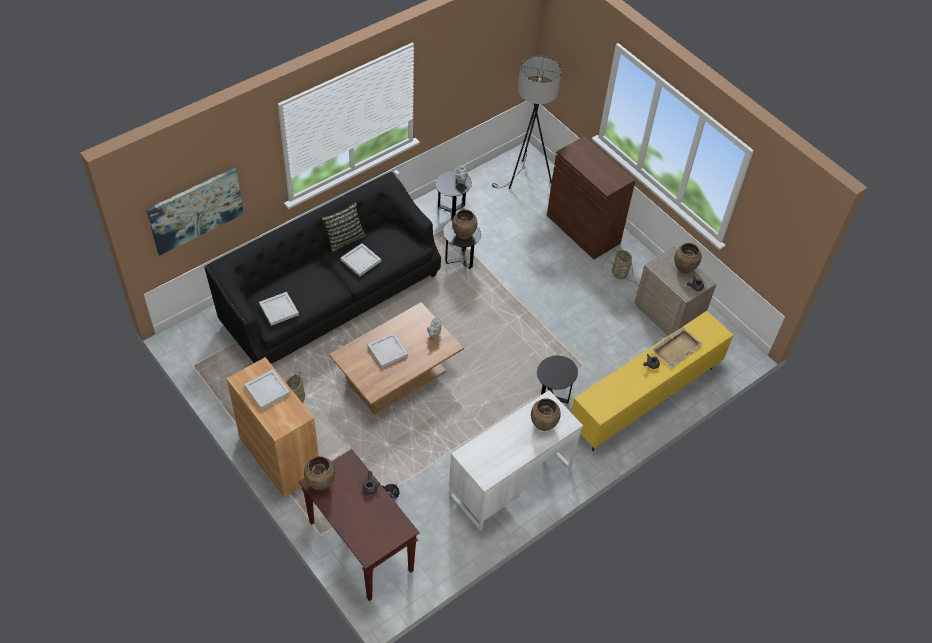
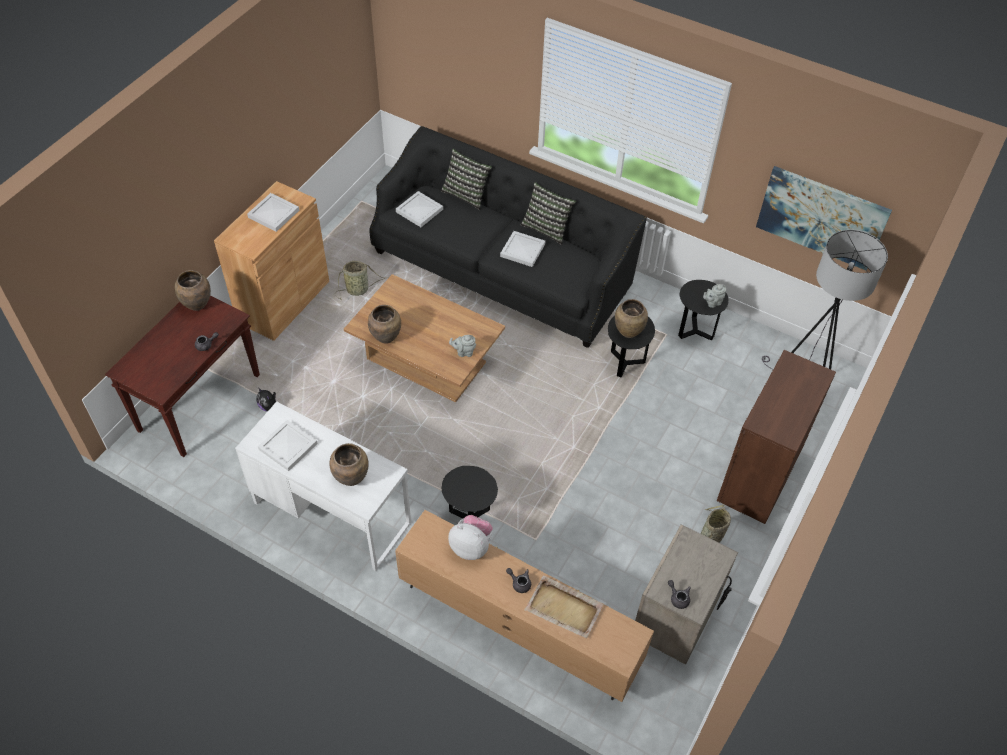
camera: 70 degrees right, 0 degrees up
(195, 210) = (439, 65): picture -> picture (821, 217)
(277, 274) = (466, 194): none -> pillow
(387, 351) = (419, 319): white tray -> white tray (287, 446)
(613, 381) = (471, 546): none -> plush toy
(644, 398) = (519, 625): yellow tv stand -> brown tv stand
(684, 268) = (704, 575): brown vase -> brown vase (386, 337)

